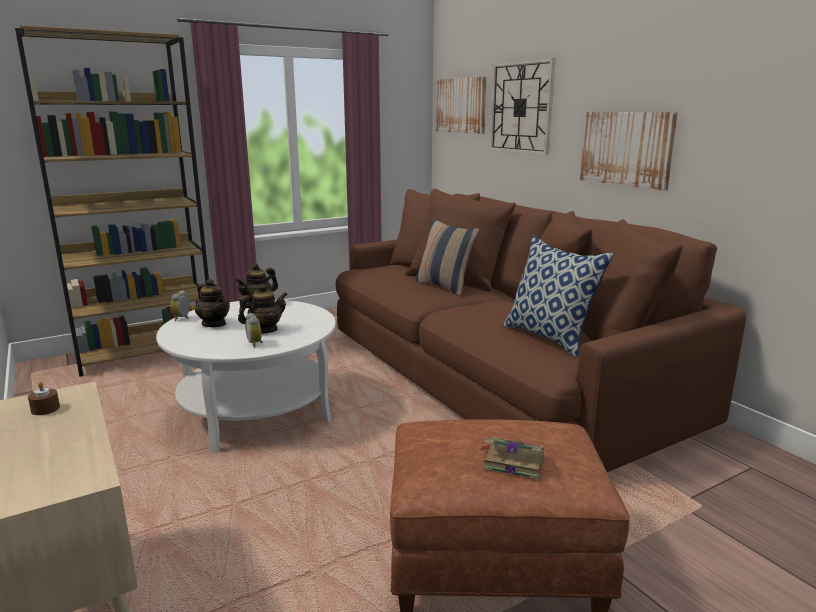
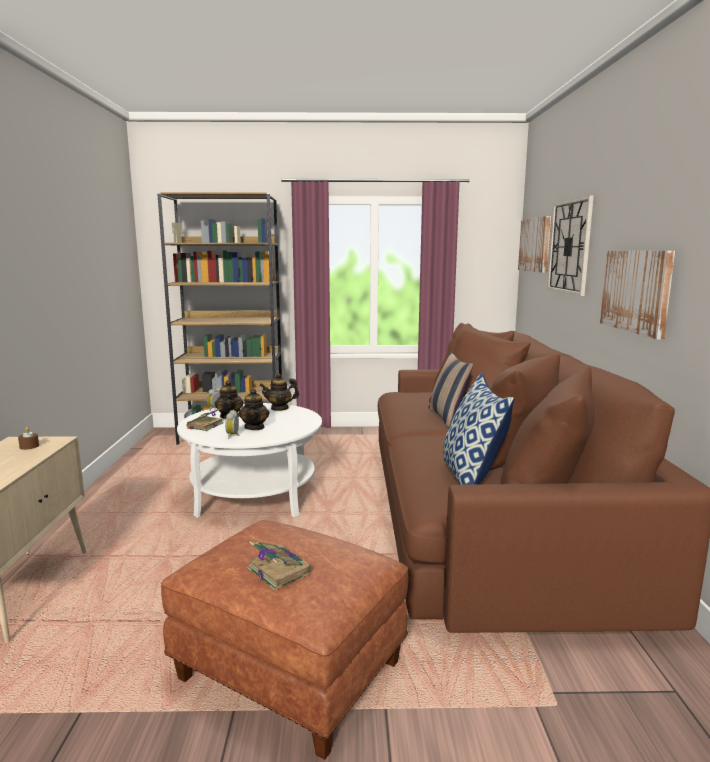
camera: 30 degrees right, 5 degrees down
(200, 340) = (204, 426): none -> book
(265, 330) = (255, 427): teapot -> teapot turned 90 degrees clockwise

